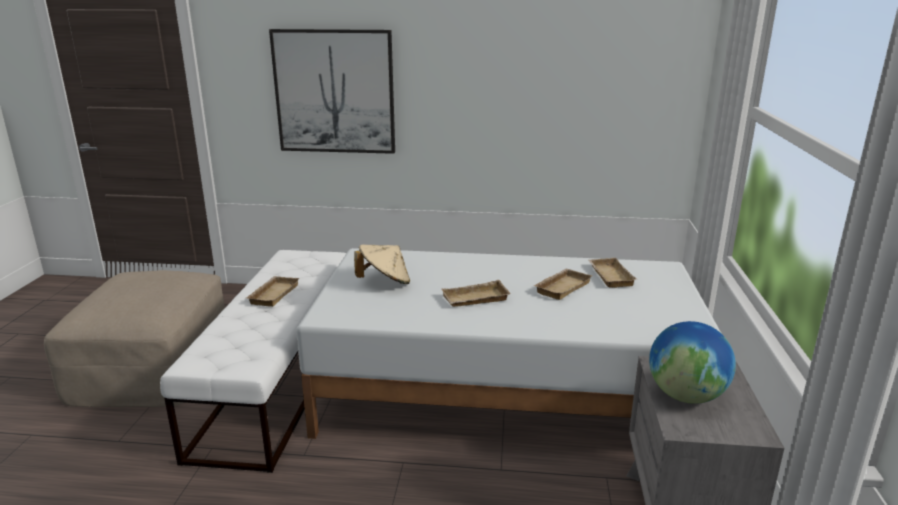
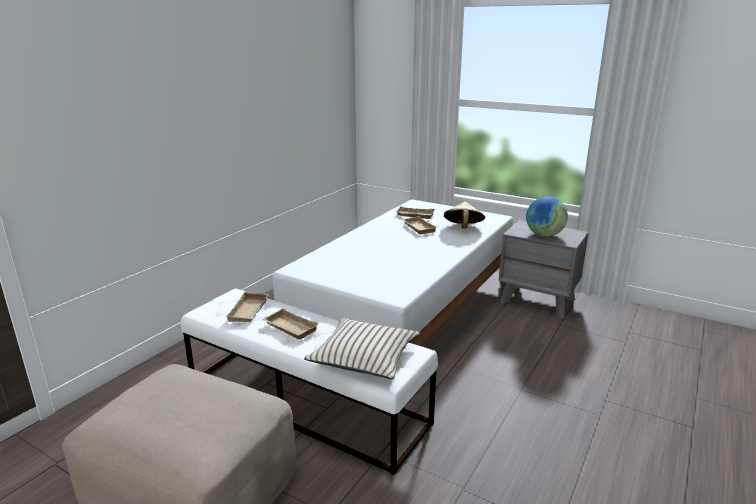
camera: 65 degrees left, 0 degrees up
(228, 343) = (364, 357): none -> beige pillow
(334, 92) = (149, 144): picture -> none
(385, 282) = (358, 270): beige hat -> beige hat (463, 228)
(475, 299) = (414, 250): beige tray -> beige tray (249, 311)

